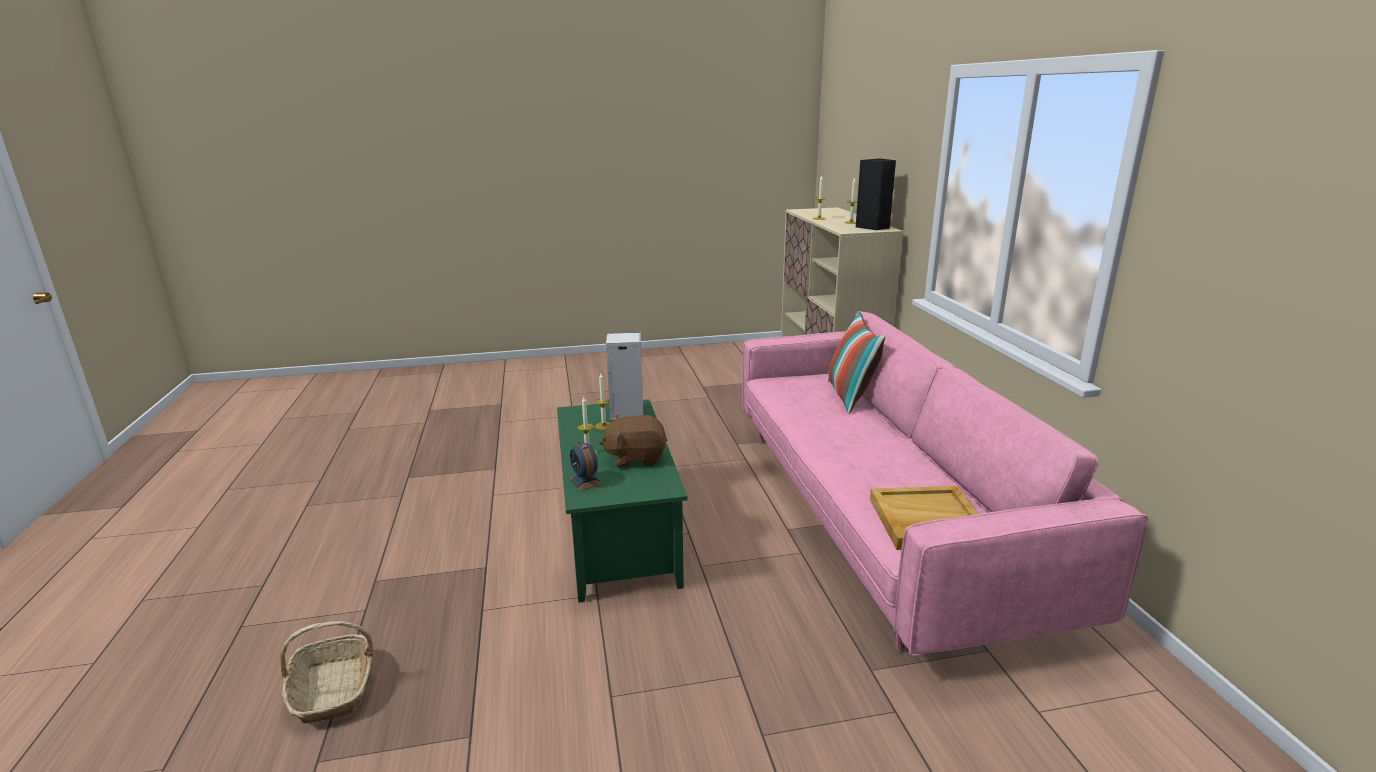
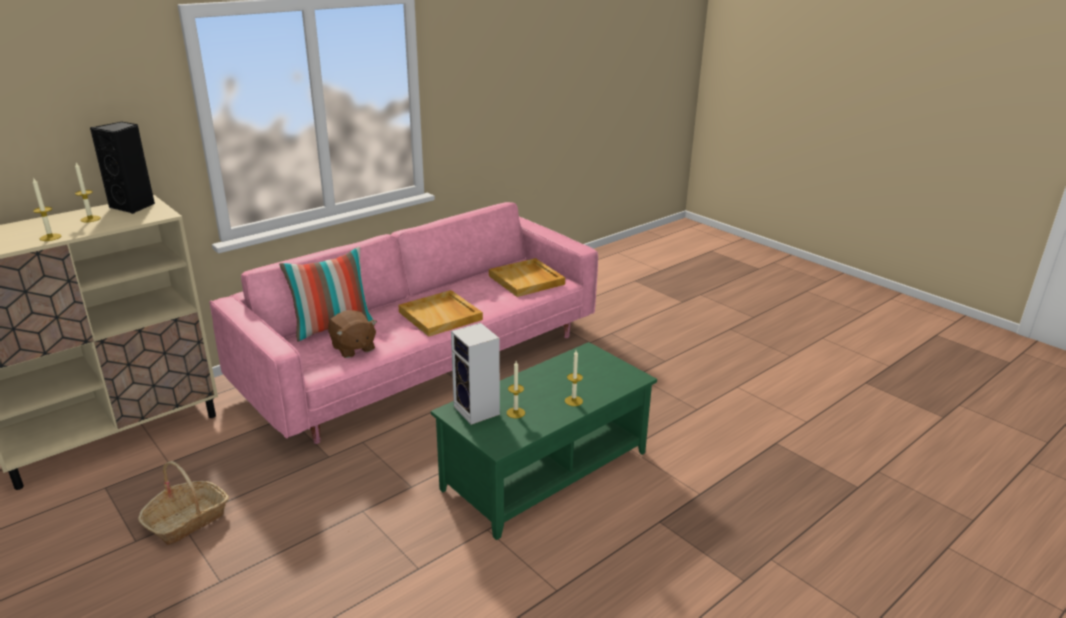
camera: 120 degrees left, 5 degrees up
(333, 689) = (828, 517): basket -> basket (187, 520)
(585, 481) = (615, 385): alarm clock -> none
(635, 458) = (559, 376): brown plush toy -> brown plush toy (353, 348)
(840, 443) = (441, 316): none -> beige tray

